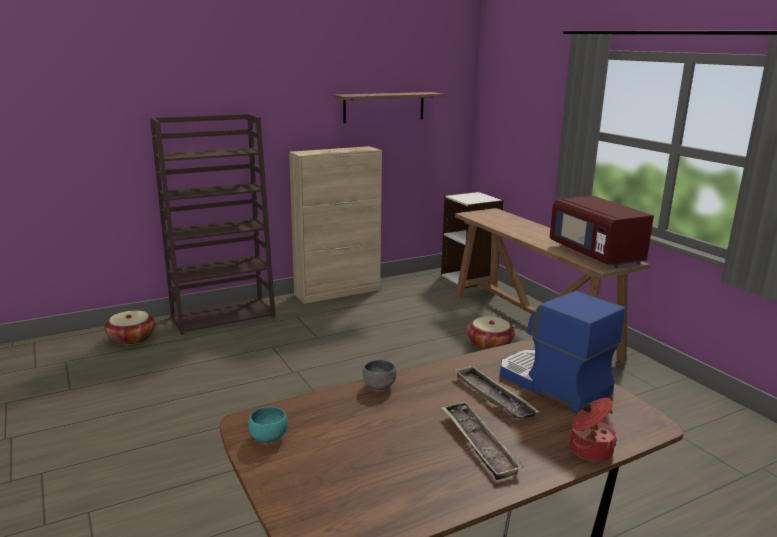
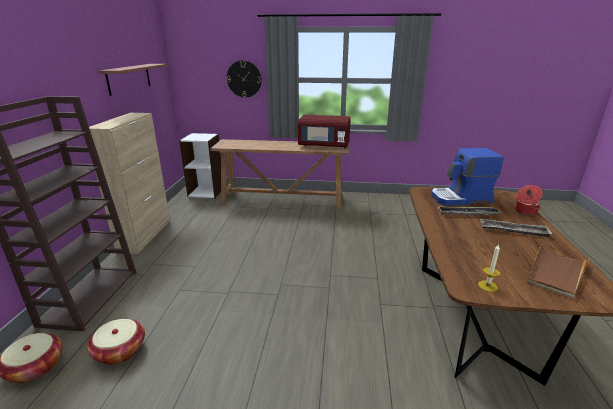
camera: 55 degrees left, 5 degrees up
(269, 437) = (487, 286): turquoise bowl -> candle
(362, 491) = (556, 272): none -> brown tray
(378, 386) = (438, 236): grey bowl -> none
(489, 344) = (285, 218): basket -> basket (120, 351)
(544, 126) = (244, 79): none -> wall clock

